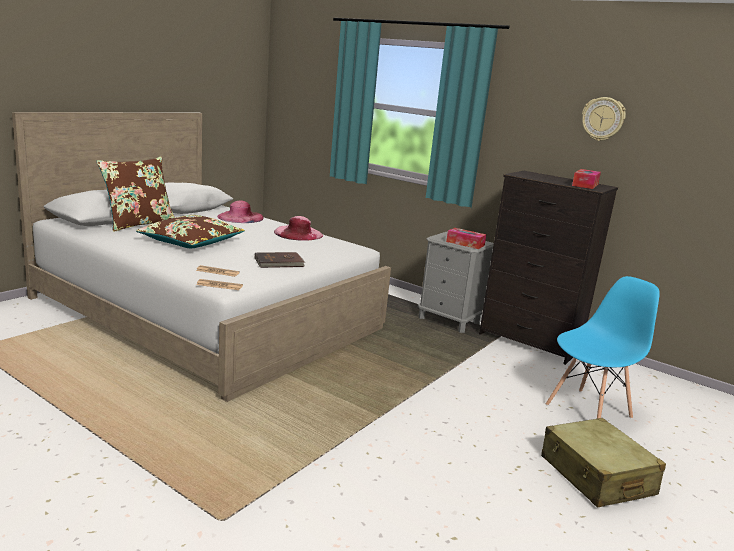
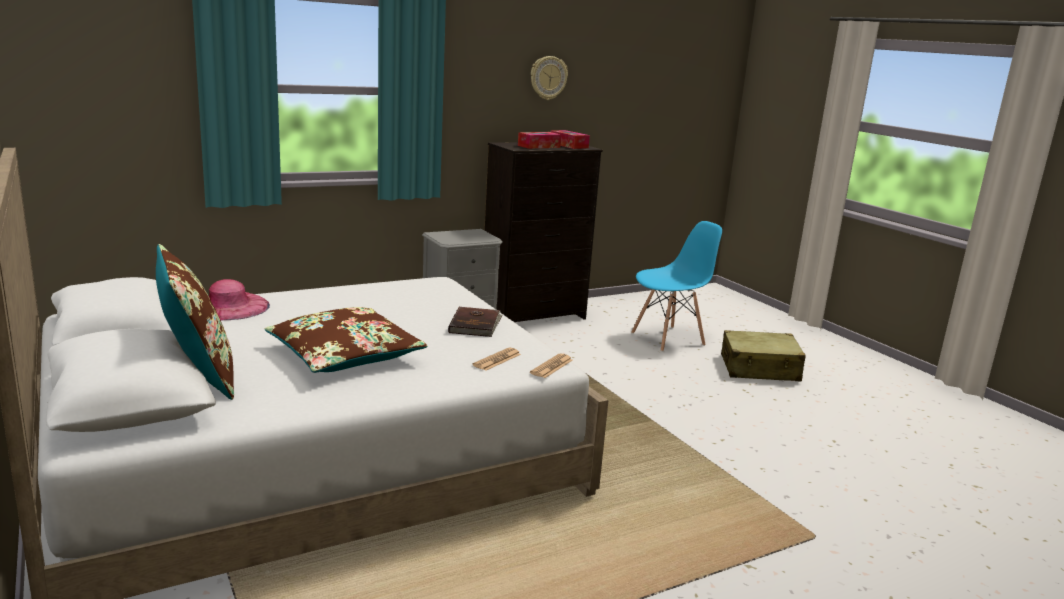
camera: 65 degrees left, 0 degrees up
(298, 233) = (351, 293): pink hat -> none
(465, 243) = (477, 237): tissue box -> tissue box (539, 146)
(589, 411) = (668, 339): blue chair -> blue chair turned 75 degrees clockwise

